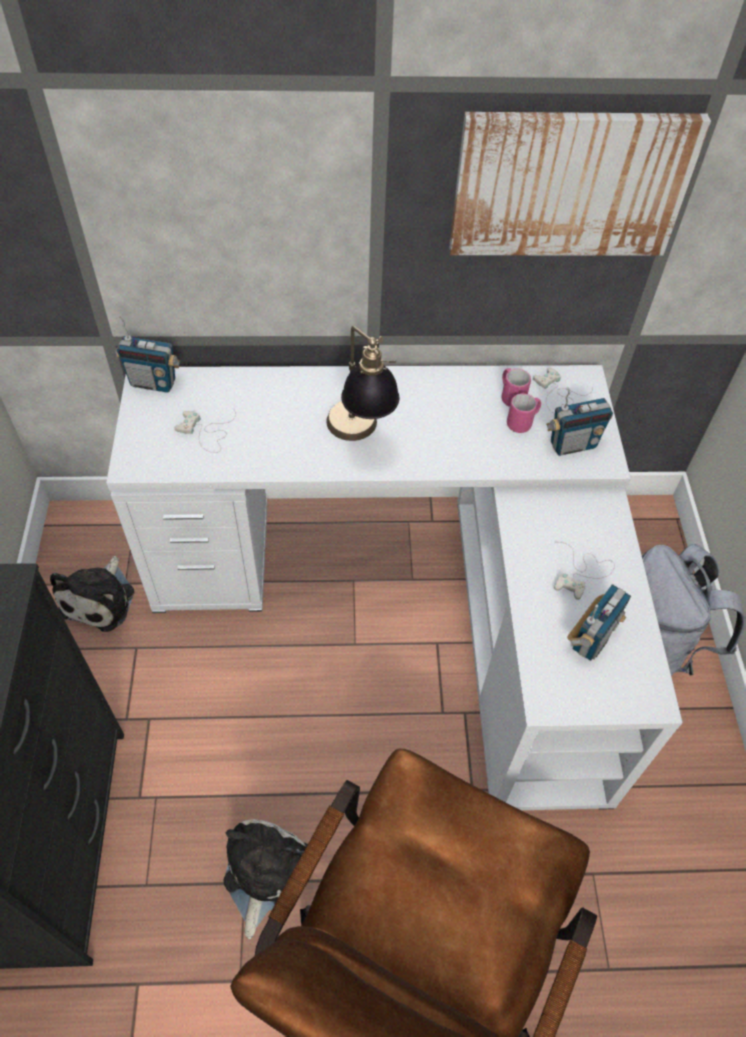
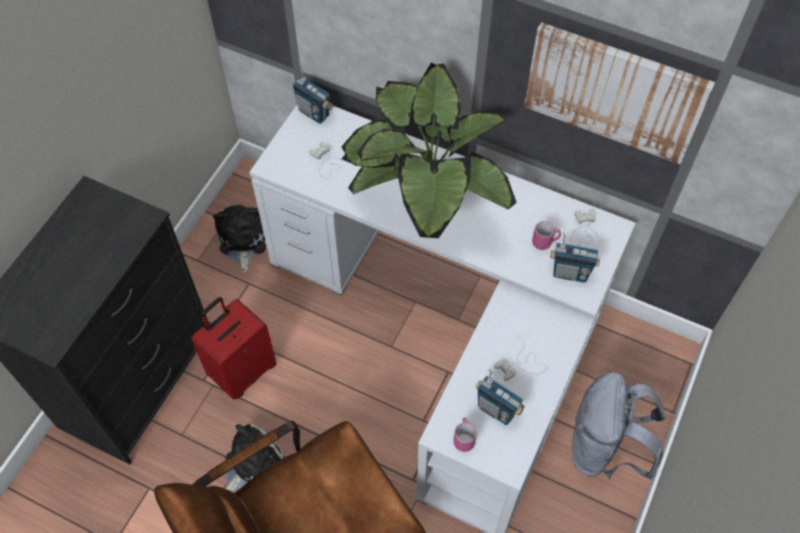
camera: 30 degrees right, 5 degrees up
(100, 599) = (242, 240): plush toy -> plush toy turned 135 degrees clockwise
(186, 759) = (242, 370): none -> red suitcase
(360, 437) = (425, 206): table lamp -> potted plant
(510, 396) = (549, 219): pink mug -> pink mug (464, 438)
(591, 638) = (496, 409): radio -> radio turned 60 degrees clockwise

